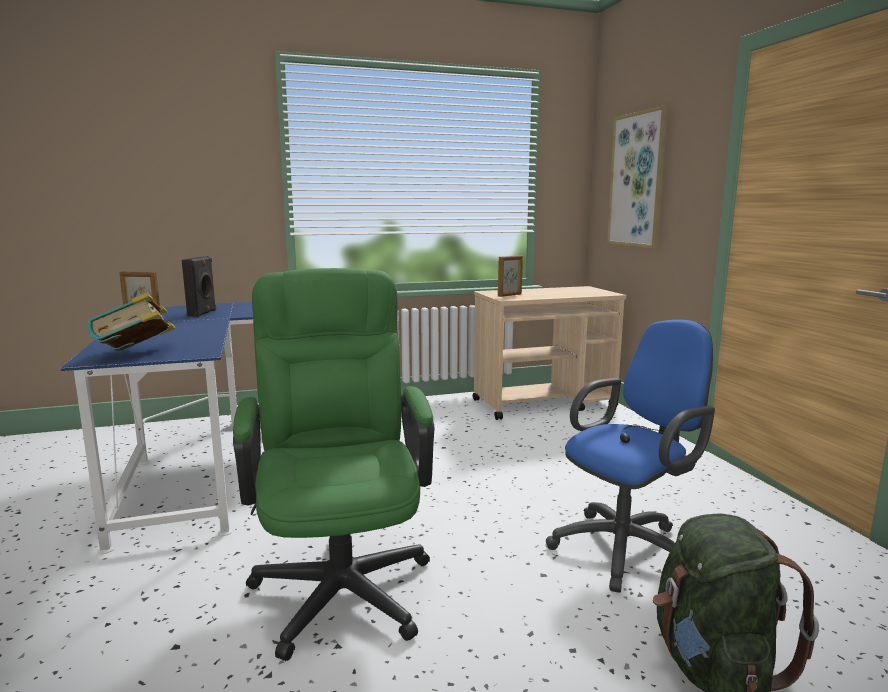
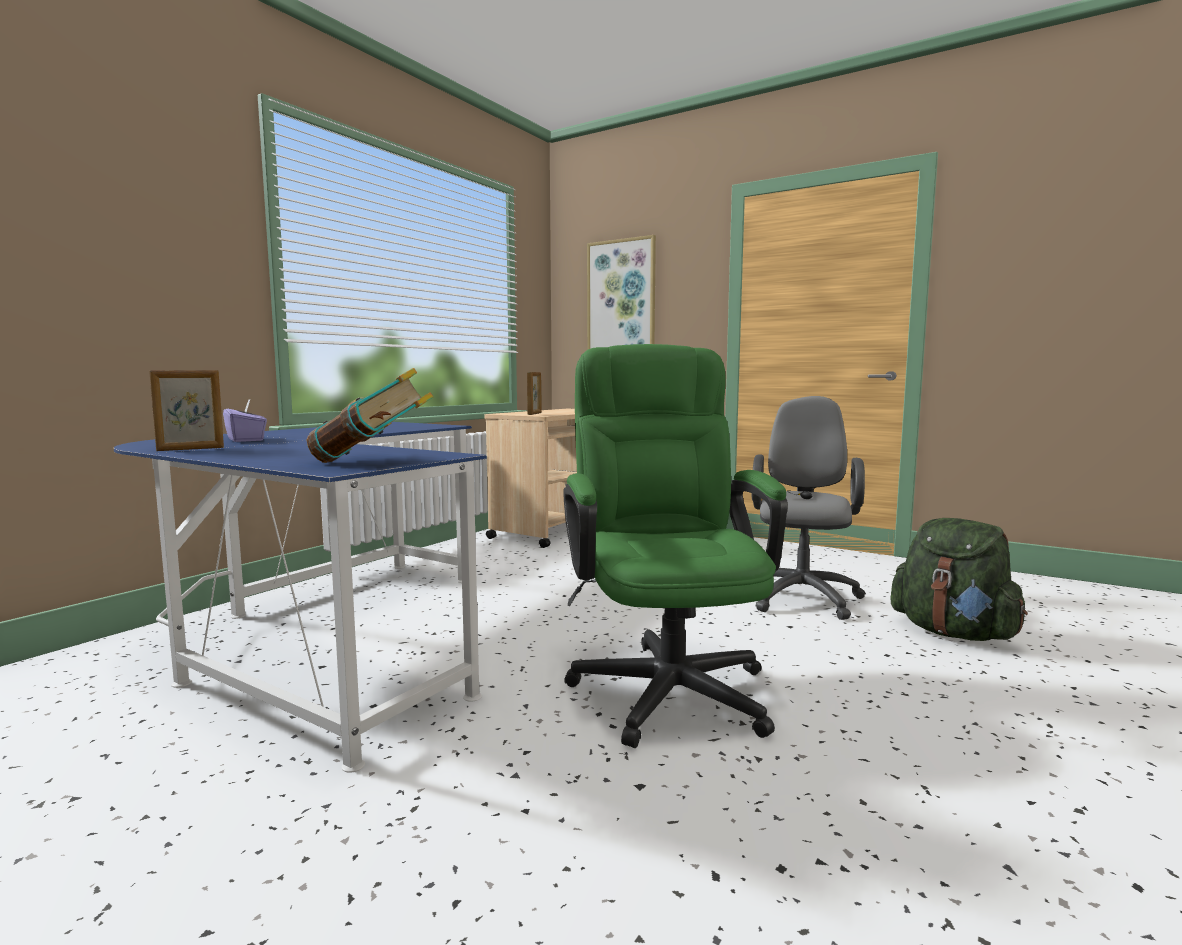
camera: 40 degrees left, 5 degrees down
(203, 313) = (246, 440): black speaker -> purple tissue box
(342, 578) = (666, 682): green office chair -> green office chair turned 45 degrees clockwise
(627, 547) = (801, 596): blue office chair -> grey office chair

